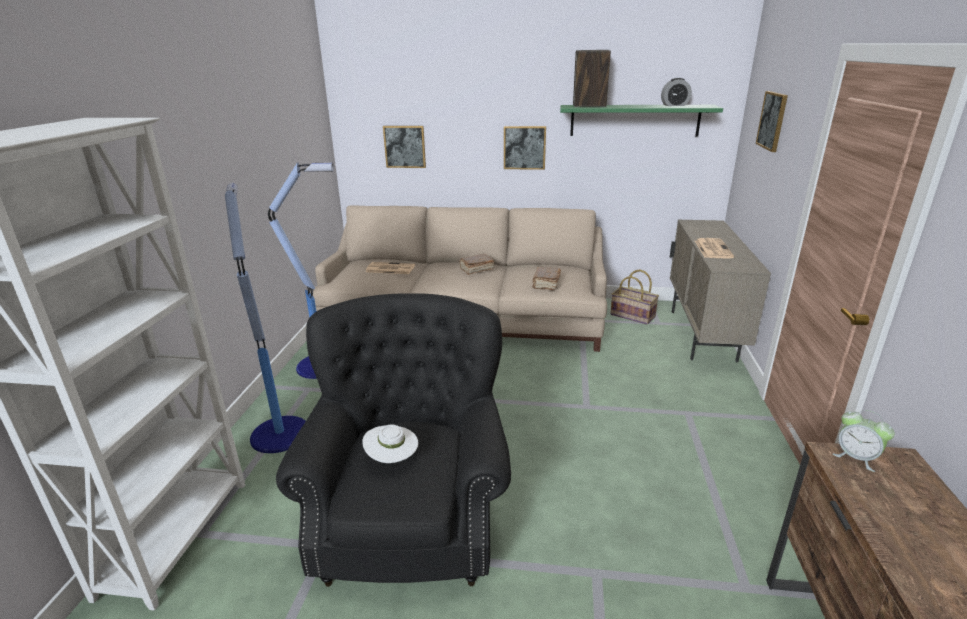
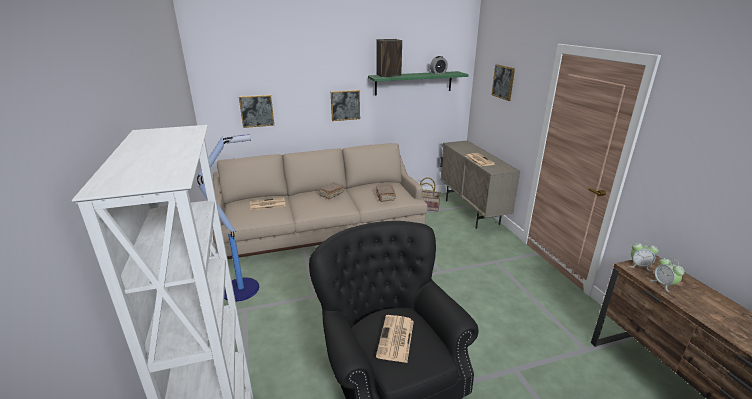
camera: 25 degrees left, 0 degrees up
(279, 433) = (248, 348): floor lamp -> none
(392, 459) = (396, 339): white hat -> newspaper
(877, 501) = (663, 284): none -> alarm clock

